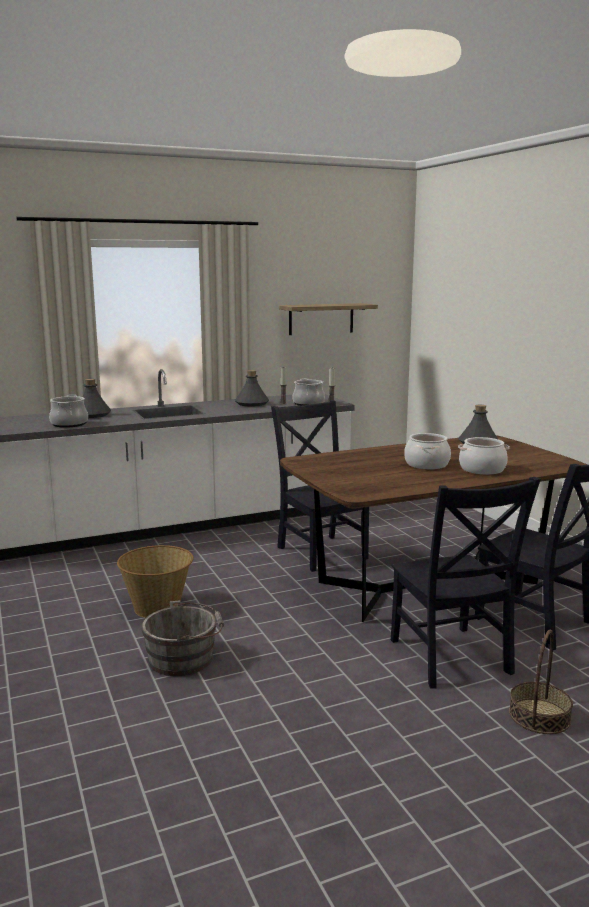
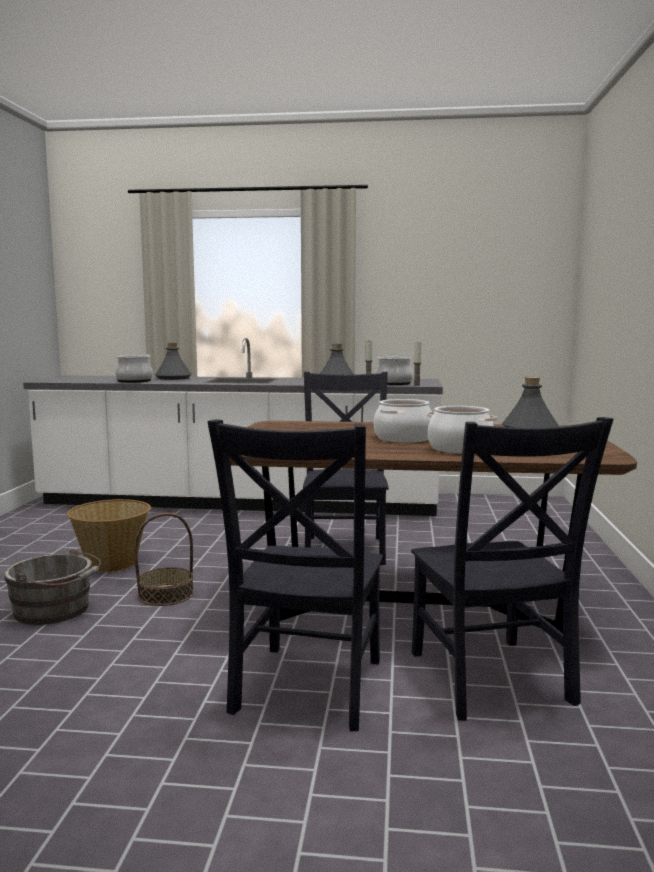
camera: 30 degrees right, 5 degrees down
(321, 319) = (450, 295): shelf -> none
(539, 716) = (305, 795): basket -> basket (166, 594)

